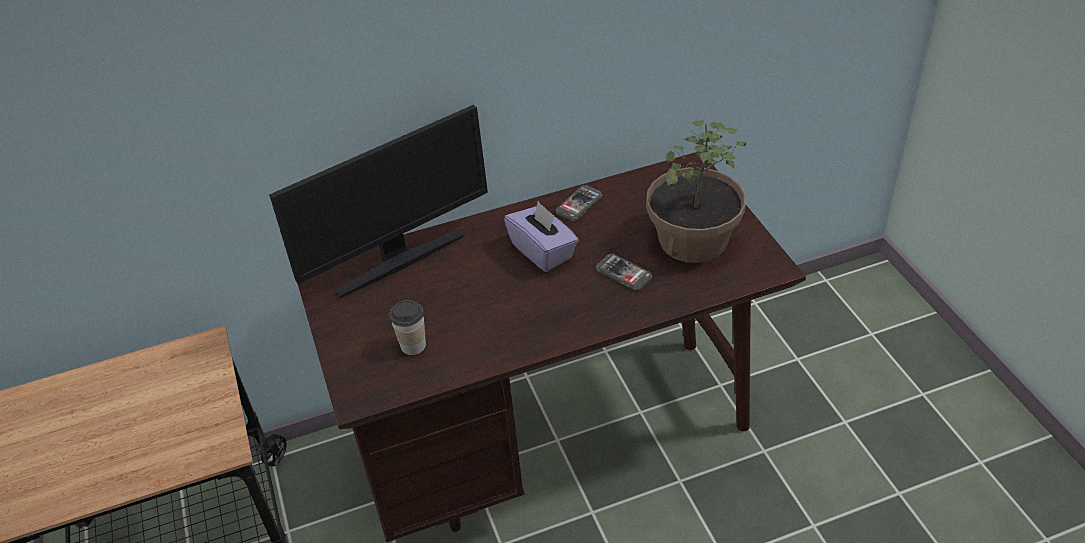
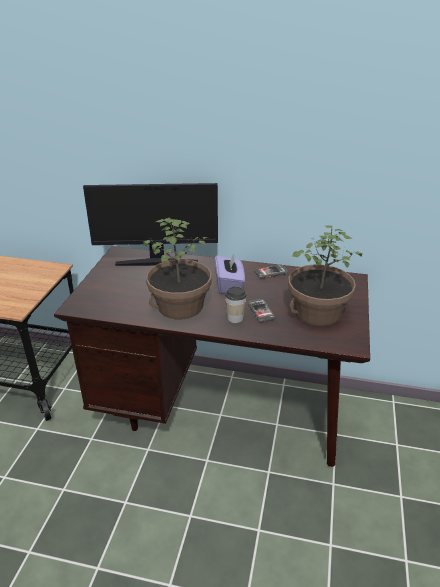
camera: 30 degrees right, 10 degrees down
(413, 345) = (123, 297): cup -> cup (235, 318)
(511, 319) = (180, 306): none -> potted plant

